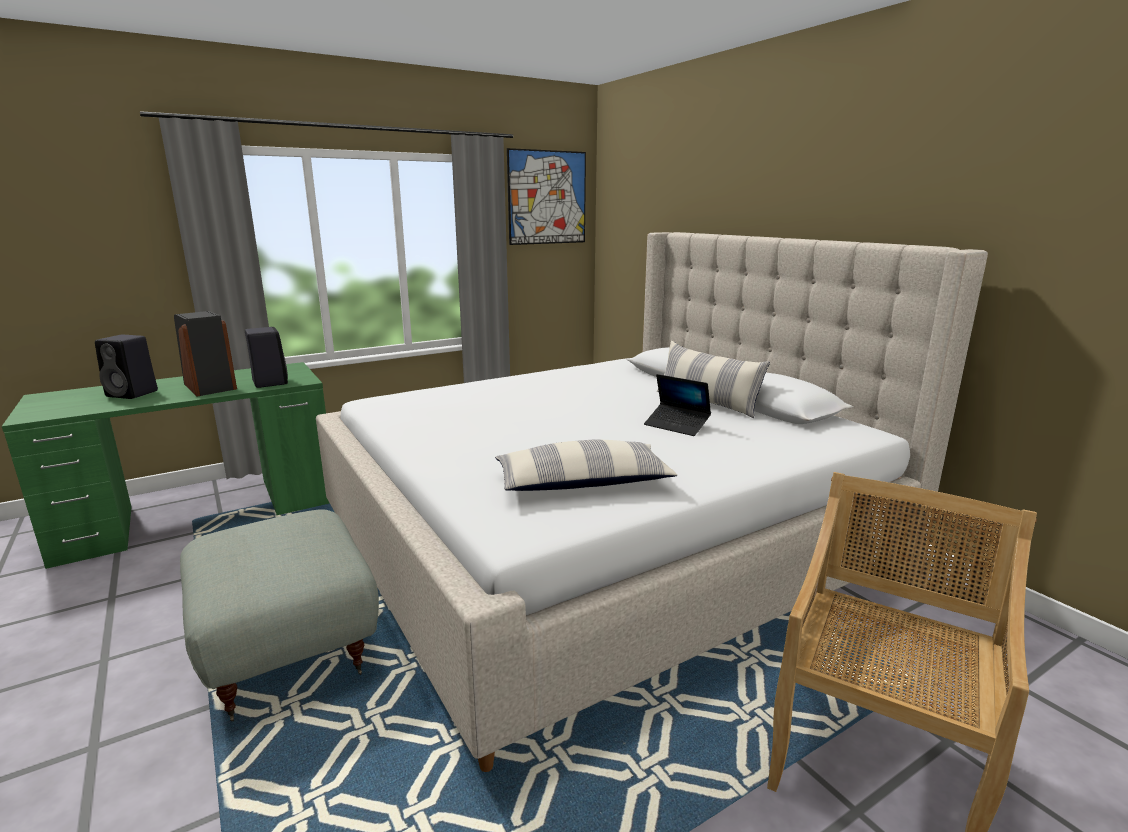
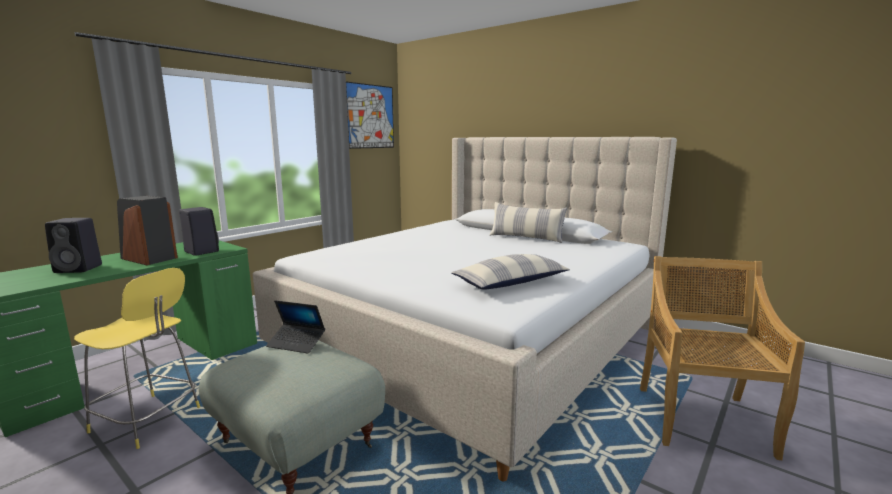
camera: 20 degrees left, 5 degrees down
(169, 579) = (148, 420): none -> yellow stool
(677, 425) = (524, 250): laptop -> laptop (296, 343)

